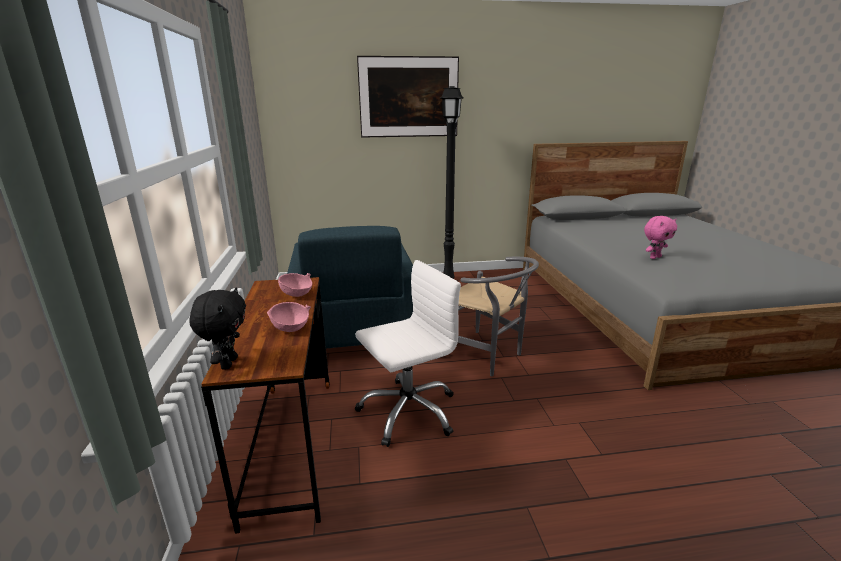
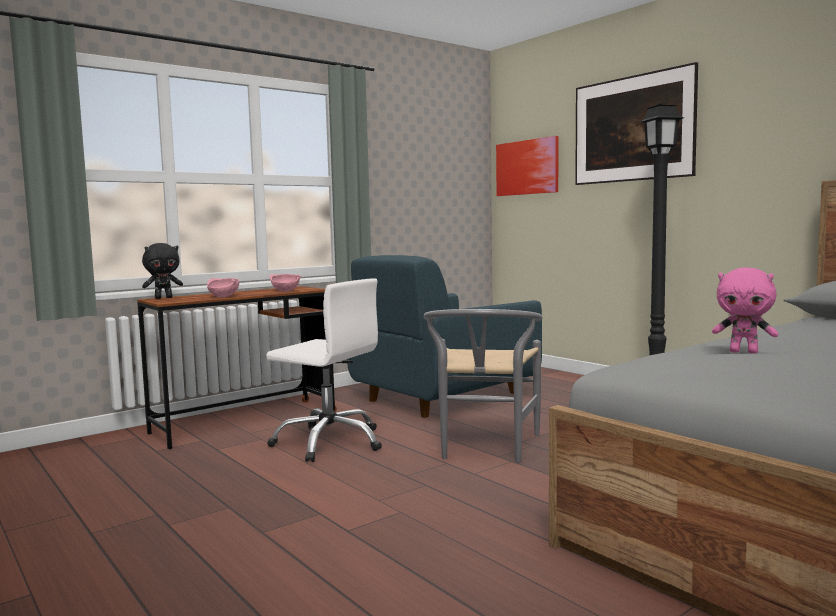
camera: 60 degrees right, 15 degrees down
(306, 119) = (527, 167): none -> picture

